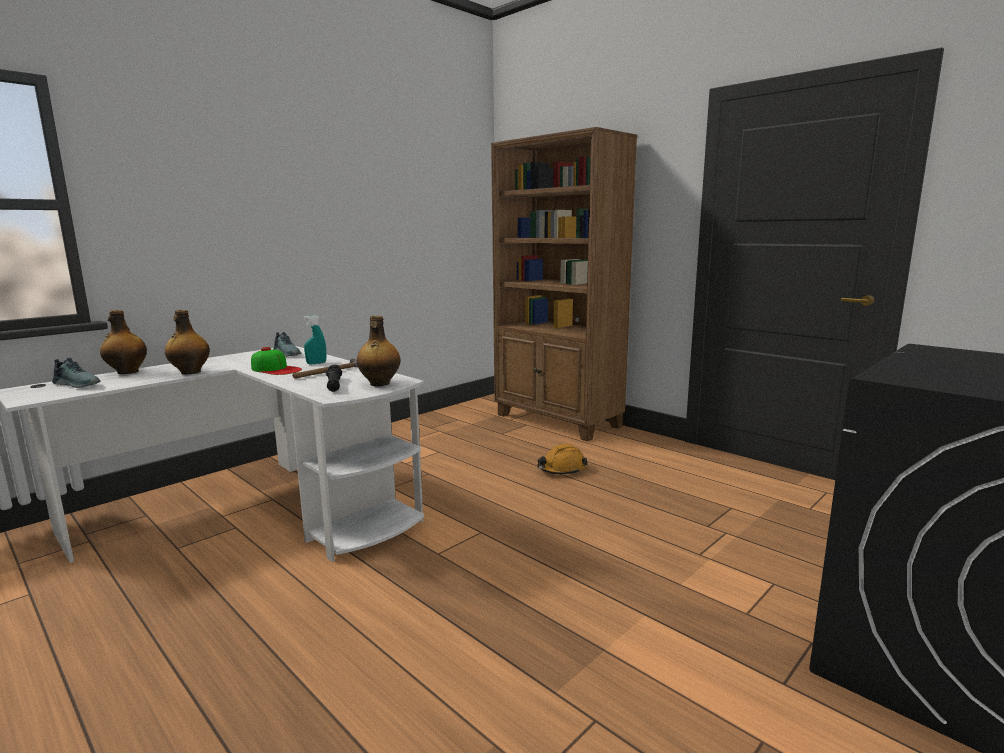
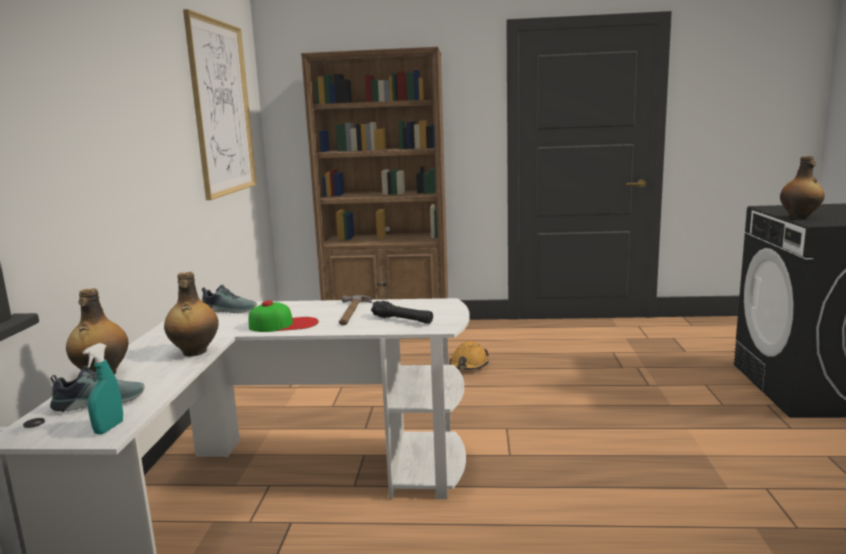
camera: 40 degrees left, 0 degrees up
(316, 363) = (303, 310): turquoise spray bottle -> turquoise spray bottle (109, 428)
(379, 384) = (436, 309): bottle -> bottle (799, 217)
(417, 194) = (222, 108): none -> picture

